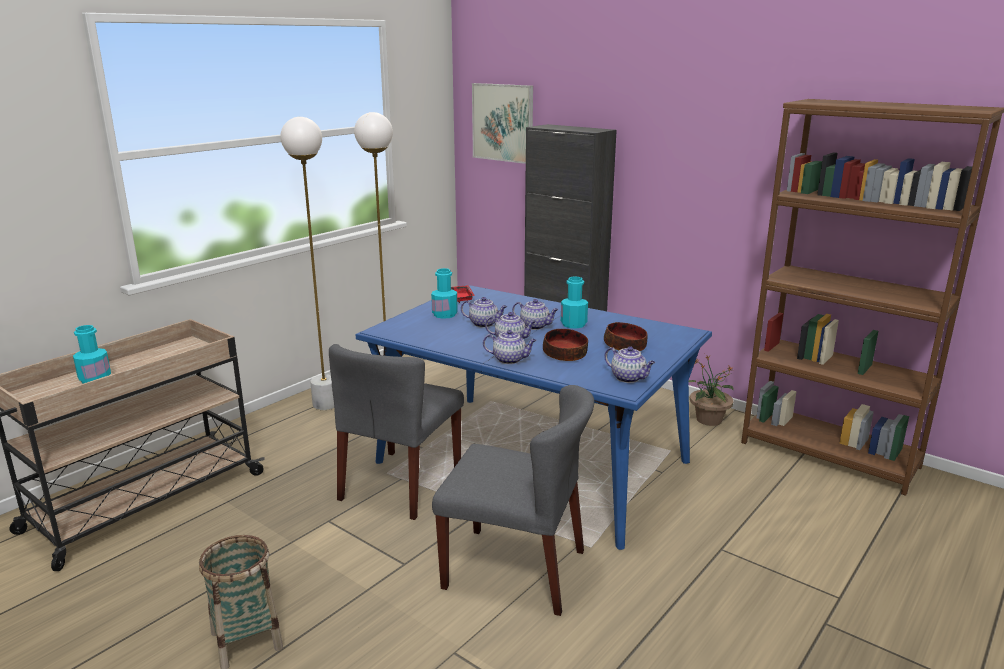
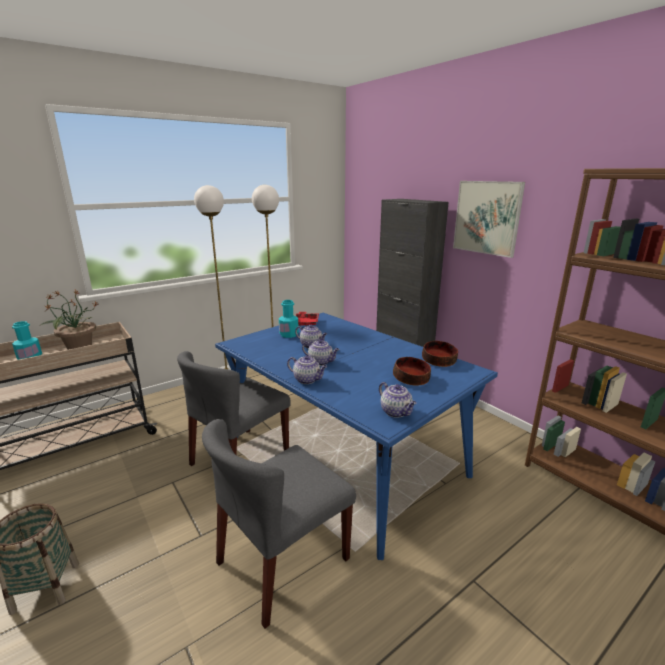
camera: 15 degrees right, 0 degrees up
(503, 122) = (373, 198): picture -> picture (487, 217)
(516, 569) = (282, 561): grey chair -> grey chair turned 105 degrees clockwise
(535, 326) = (349, 351): teapot -> none
(564, 355) = (355, 380): bowl -> bowl (438, 361)
(573, 324) = (380, 353): turquoise bottle -> none
(708, 420) = (501, 438): potted plant -> potted plant (78, 347)

